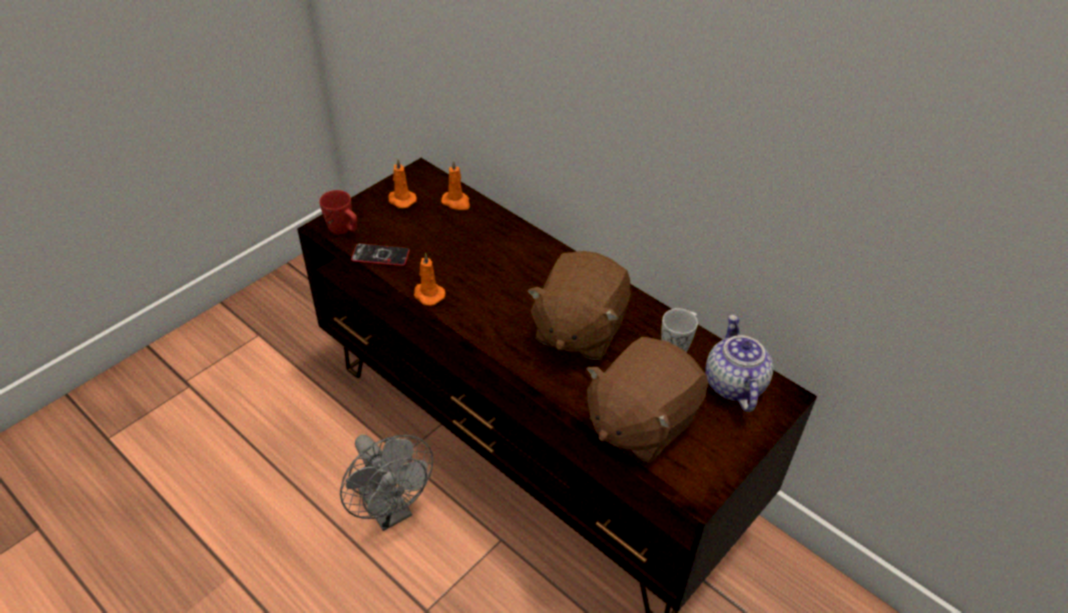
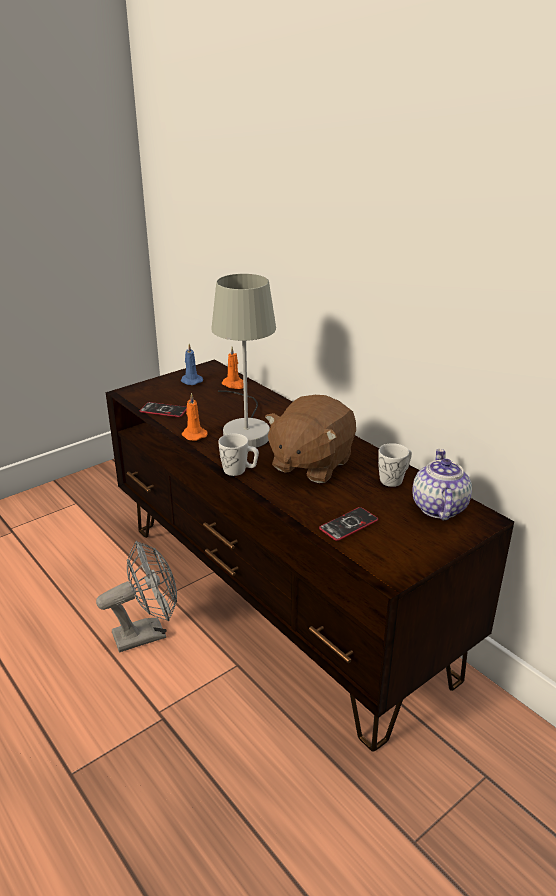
camera: 10 degrees right, 15 degrees down
(343, 229) = (140, 394): red mug -> none
(390, 511) = (147, 633): grey fan -> grey fan turned 90 degrees counterclockwise
(401, 200) = (191, 381): orange candle -> blue candle
(489, 280) = (246, 429): none -> grey table lamp
(497, 349) = (239, 470): none -> white mug
(640, 422) = (348, 525): brown plush toy -> phone

